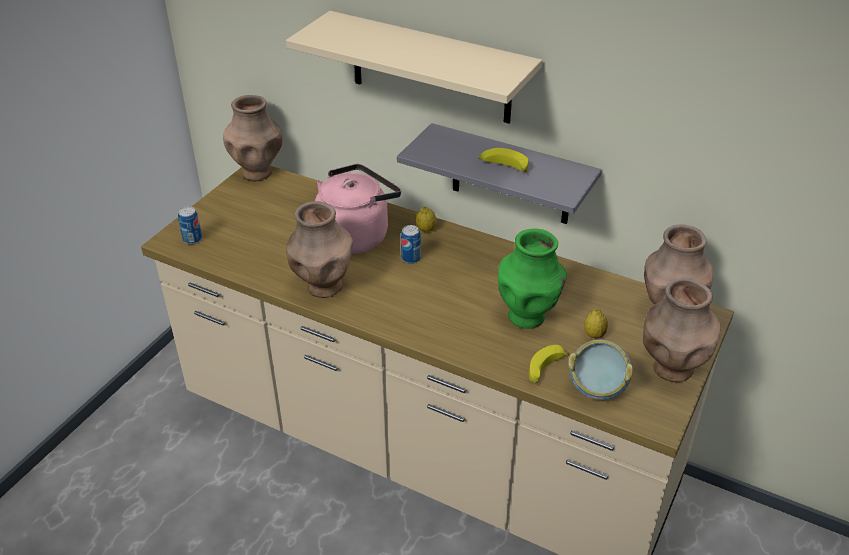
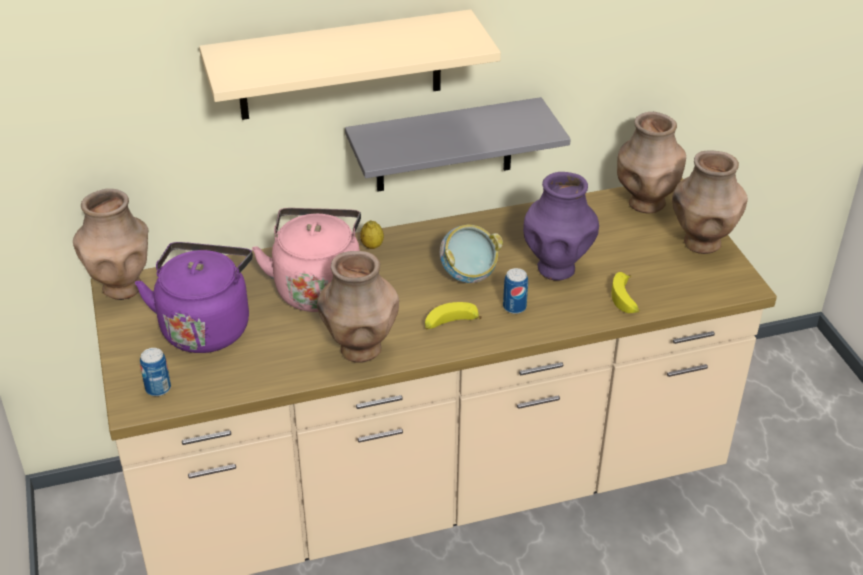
camera: 45 degrees left, 0 degrees up
(265, 220) = (206, 326): none -> purple kettle
(411, 258) = (397, 278): can -> can (514, 307)
(503, 166) = (467, 134): banana -> banana (450, 324)
(527, 317) = (557, 268): green vase -> purple vase
(594, 335) = (620, 251): lemon -> none
(596, 389) = (677, 290): bowl -> bowl (468, 276)

